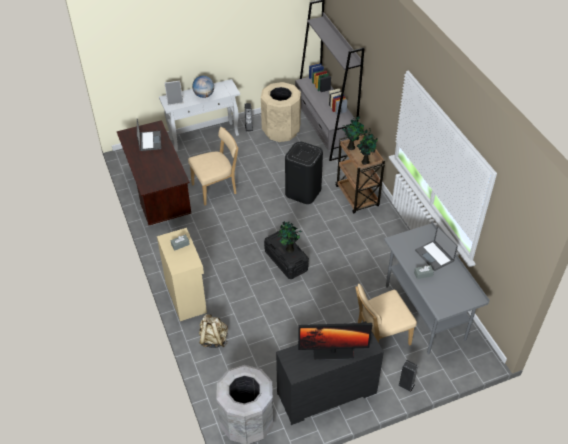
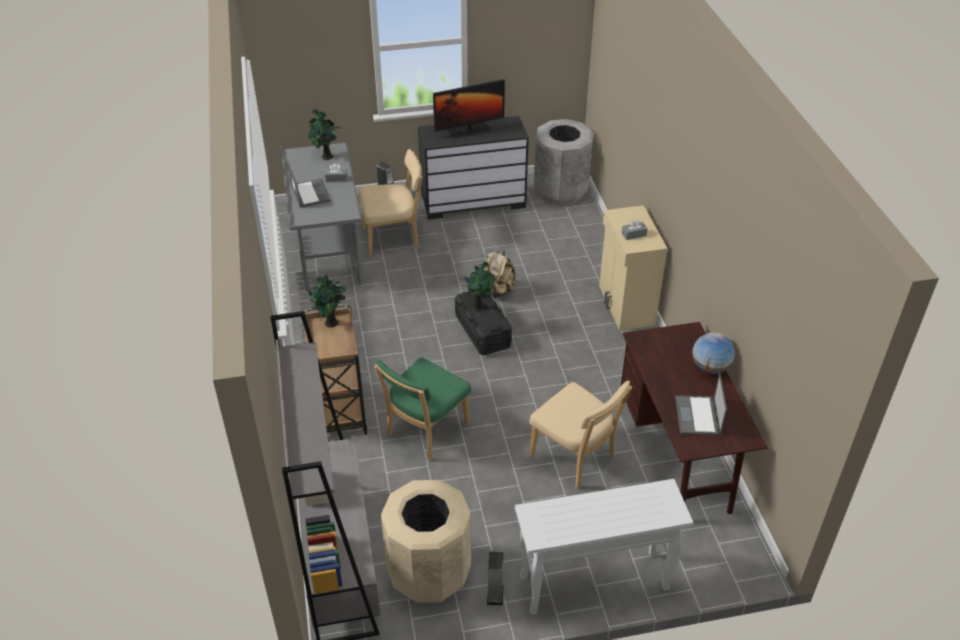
camera: 170 degrees left, 5 degrees down
(175, 101) = (655, 503): picture frame -> none
(204, 95) = (593, 510): globe -> globe (710, 368)
(213, 339) = (591, 259): beige backpack -> beige backpack (497, 291)
(216, 188) = (575, 458): beige chair -> beige chair turned 120 degrees counterclockwise
(303, 191) = (425, 432): black trash can -> green chair
(333, 352) = (469, 131): monitor -> monitor turned 150 degrees clockwise
(351, 147) = (340, 351): potted plant -> potted plant (326, 157)

